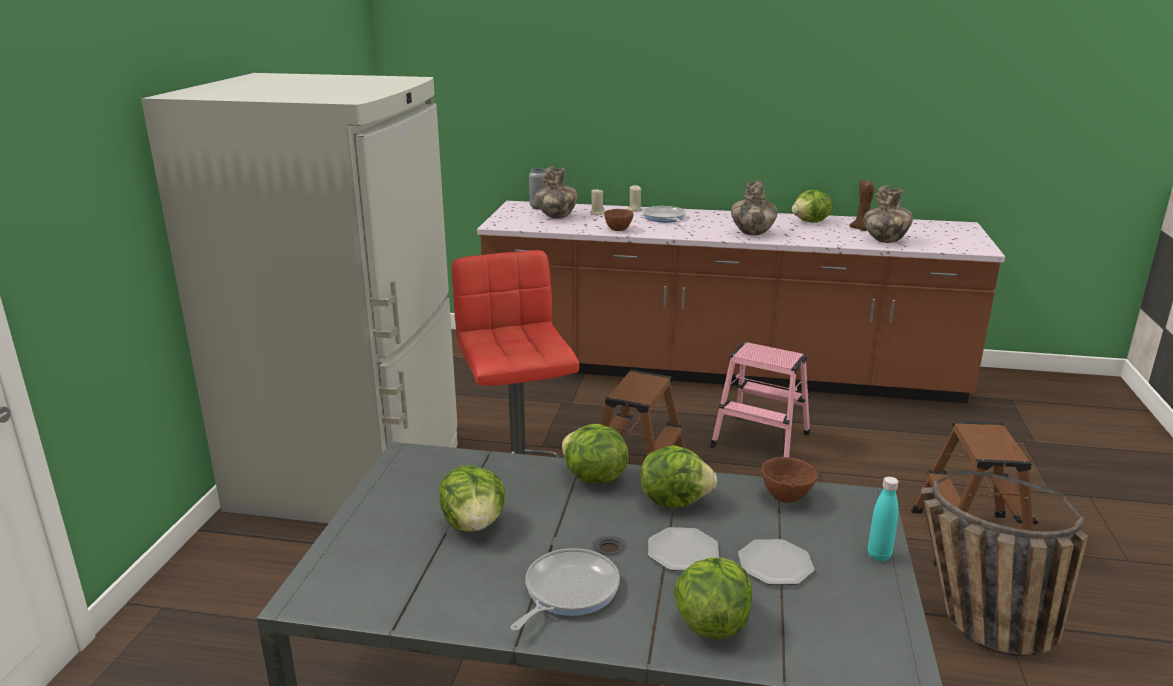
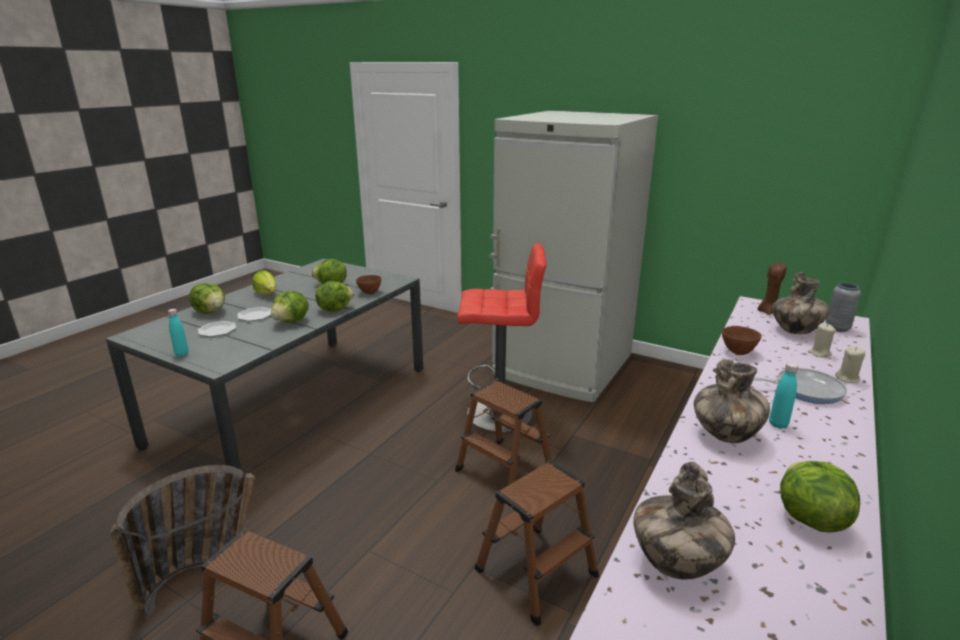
camera: 110 degrees right, 0 degrees up
(567, 591) = (267, 294): frying pan -> lettuce
(722, 224) = (778, 424): none -> turquoise bottle
(761, 439) = (535, 572): pink step ladder -> brown step ladder
(786, 497) = (254, 347): brown bowl -> brown bowl (370, 293)
(861, 229) = (762, 567): brown candle -> brown candle (767, 312)

